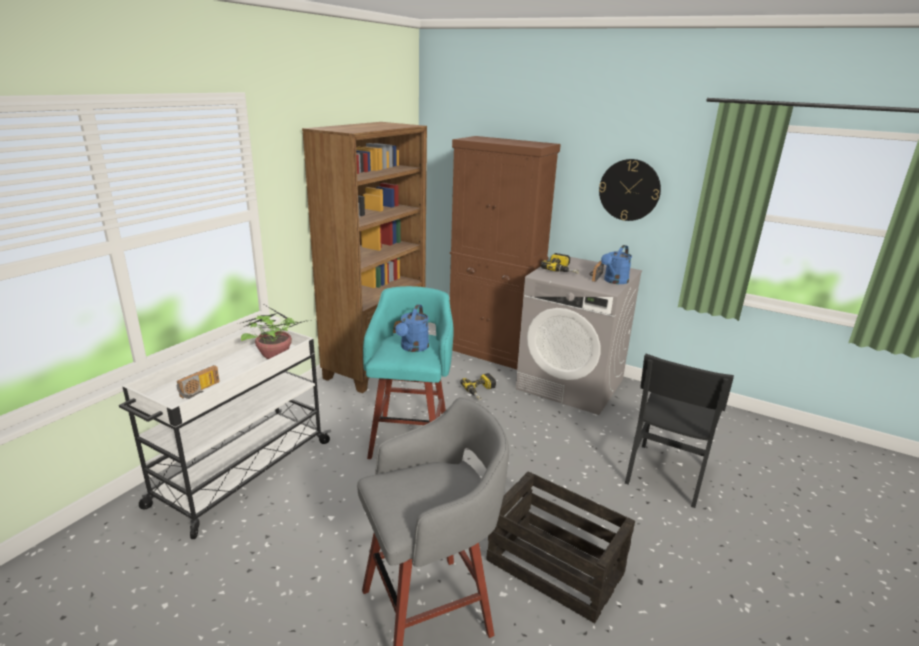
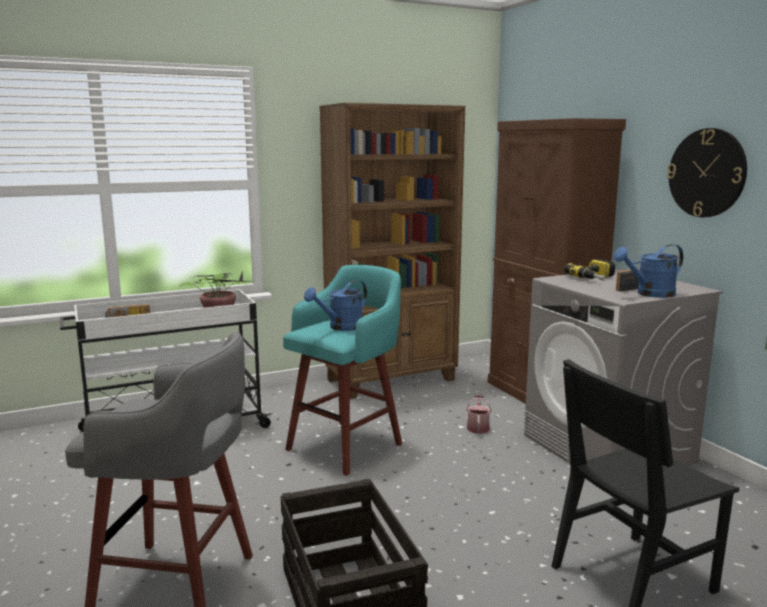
camera: 35 degrees right, 10 degrees down
(481, 391) = (478, 427): power drill -> watering can

